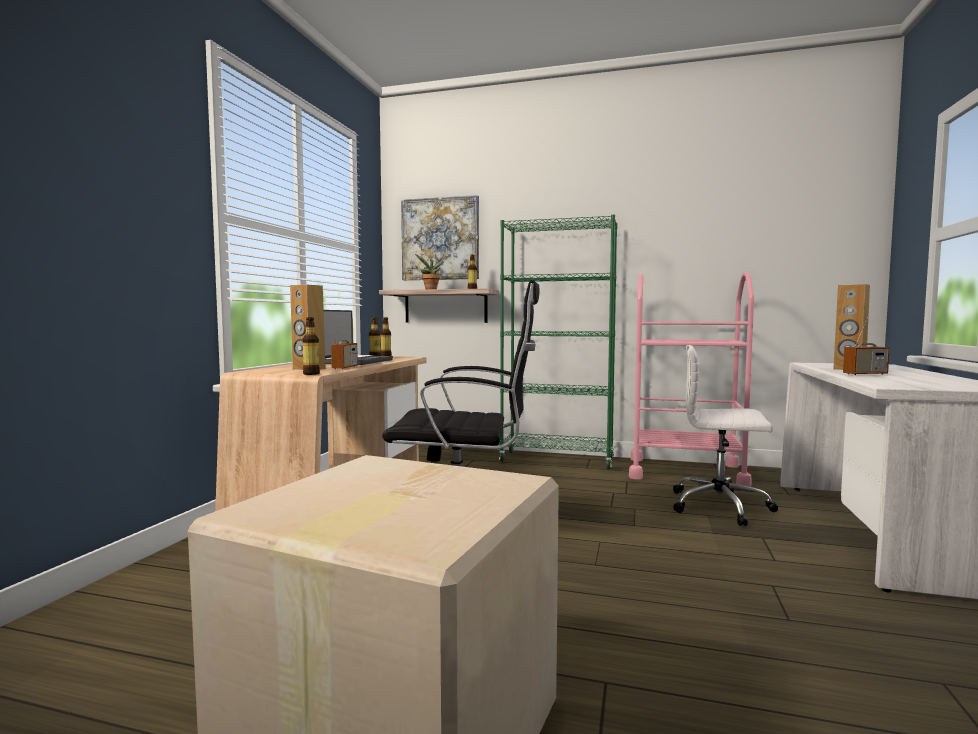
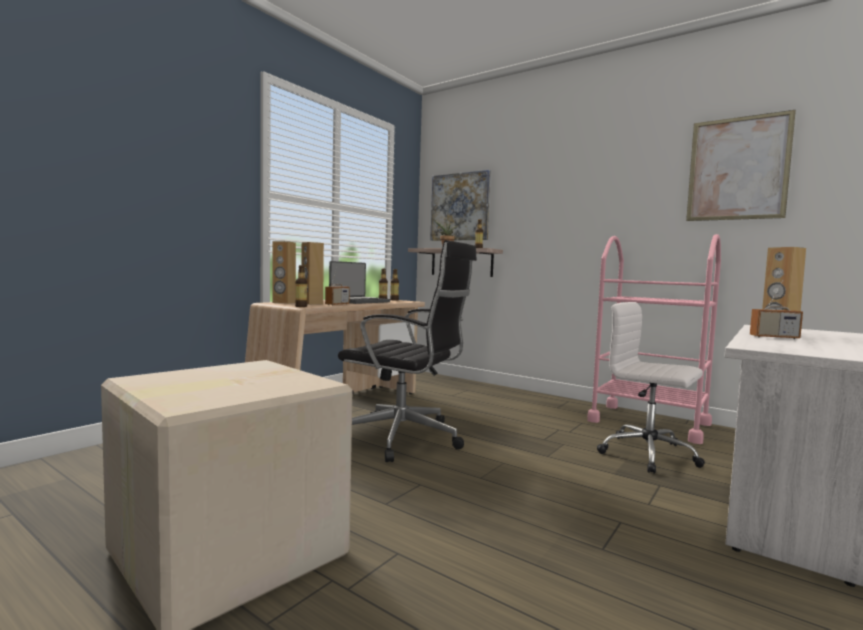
camera: 20 degrees right, 0 degrees up
(267, 370) = (283, 303): none -> brown speaker
(557, 460) = (537, 399): green bookcase -> none
(751, 205) = (737, 168): none -> picture

